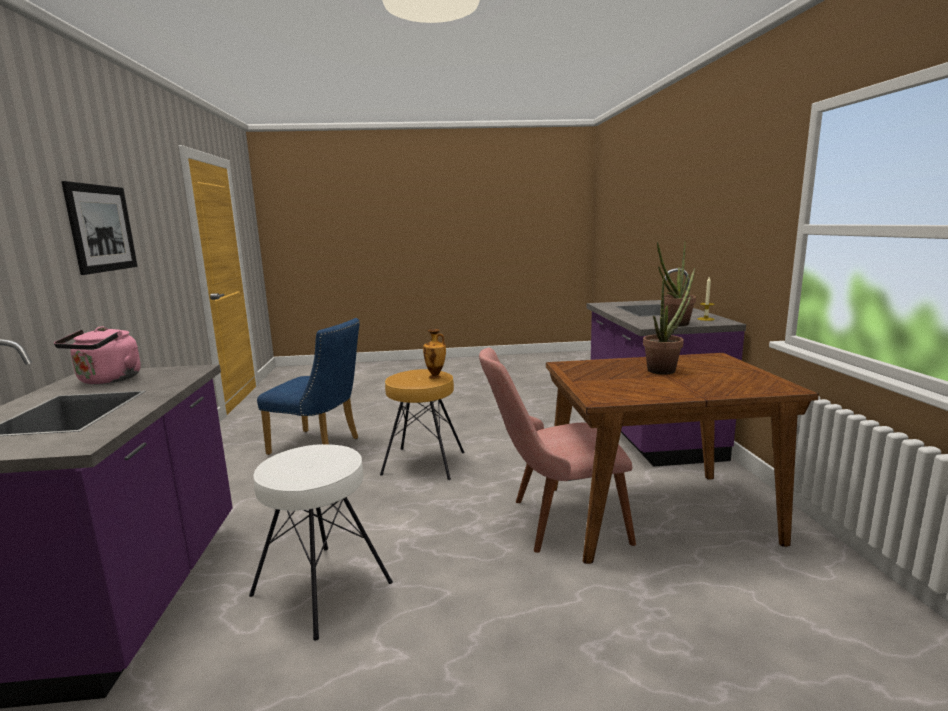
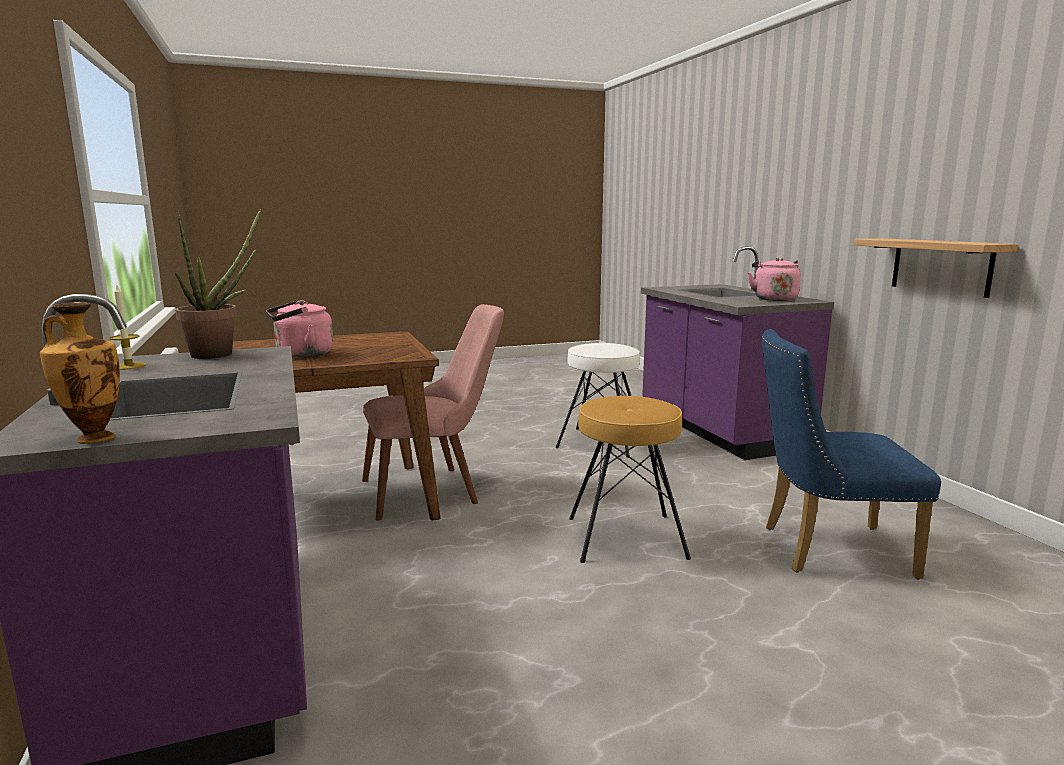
camera: 165 degrees right, 0 degrees up
(101, 228) = (936, 175): picture -> none
(125, 303) = (941, 266): none -> shelf
(436, 377) = (601, 404): vase -> vase (93, 438)
(665, 369) = (301, 355): potted plant -> pink kettle

